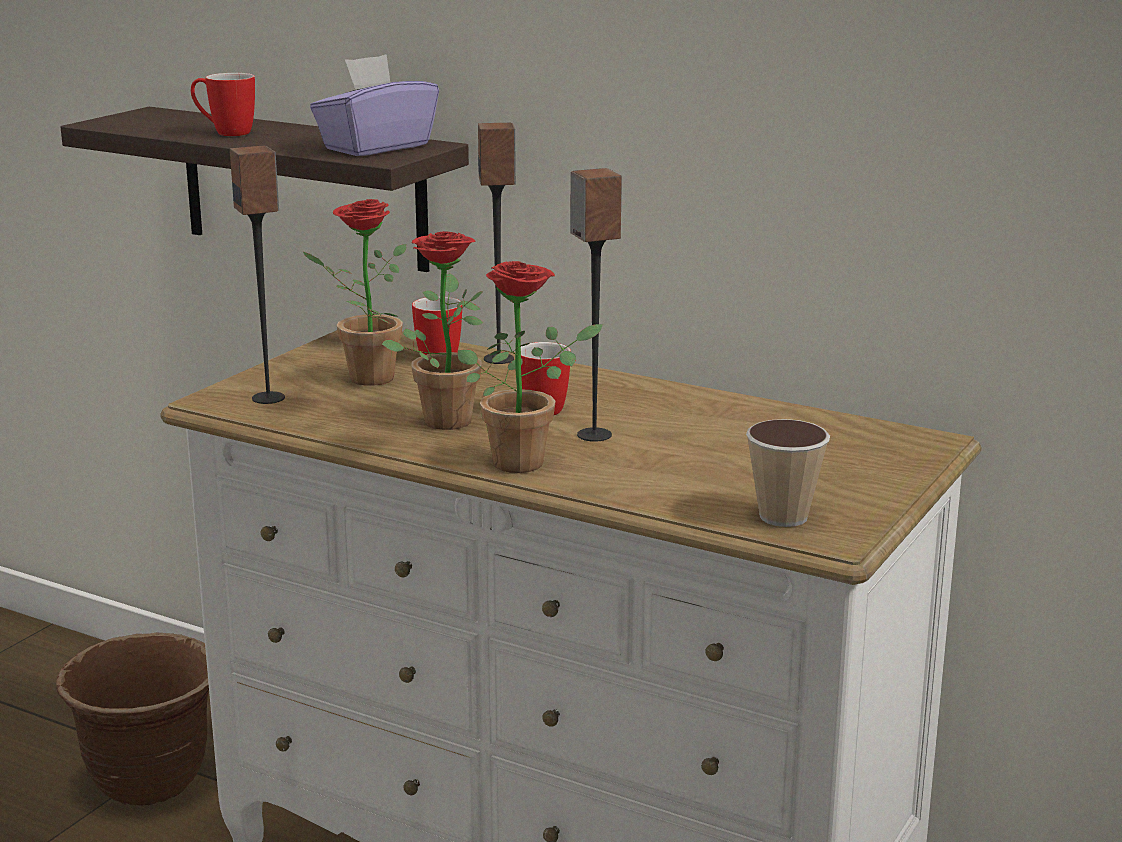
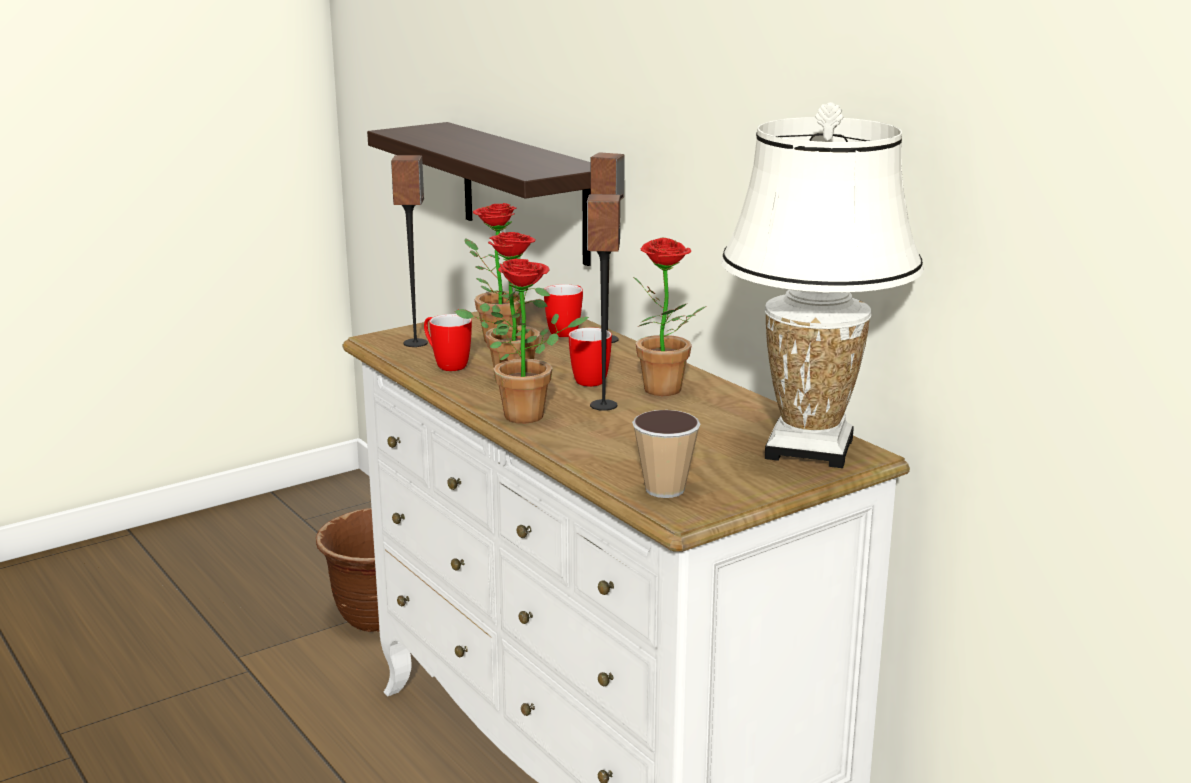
camera: 25 degrees right, 0 degrees up
(225, 132) = (460, 145): mug -> mug (446, 364)
(376, 147) = (541, 165): purple tissue box -> none
(644, 408) = (666, 392): none -> potted plant
(871, 444) = (808, 448): none -> white table lamp

